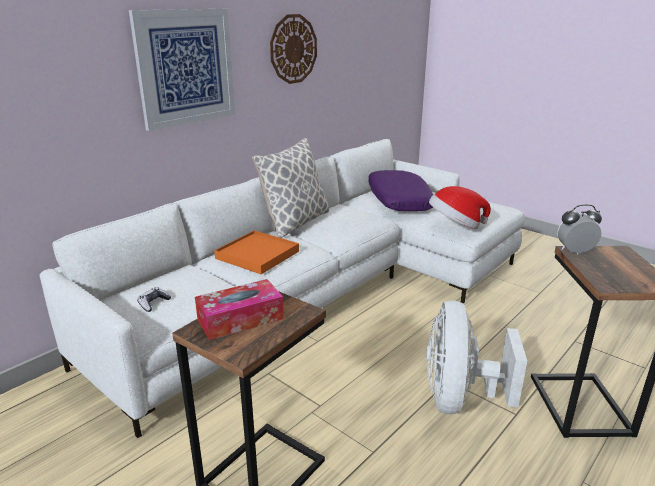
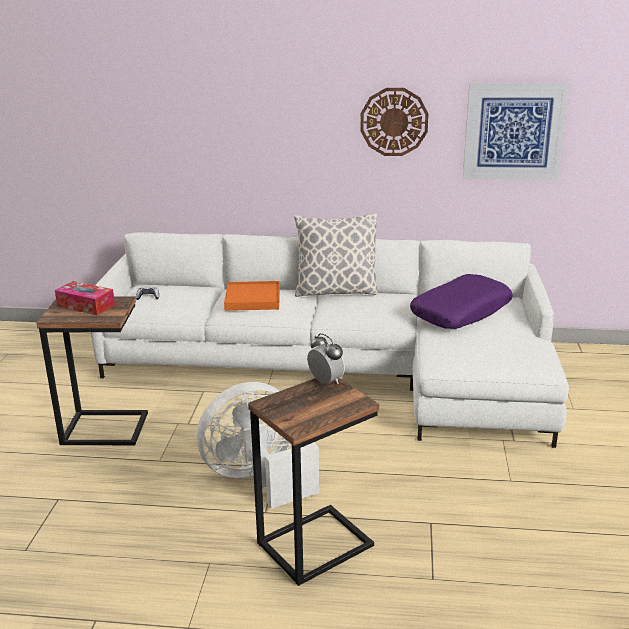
camera: 55 degrees right, 0 degrees up
(186, 67) = (263, 127): picture -> picture (514, 131)
(455, 226) = (439, 353): hat -> none

